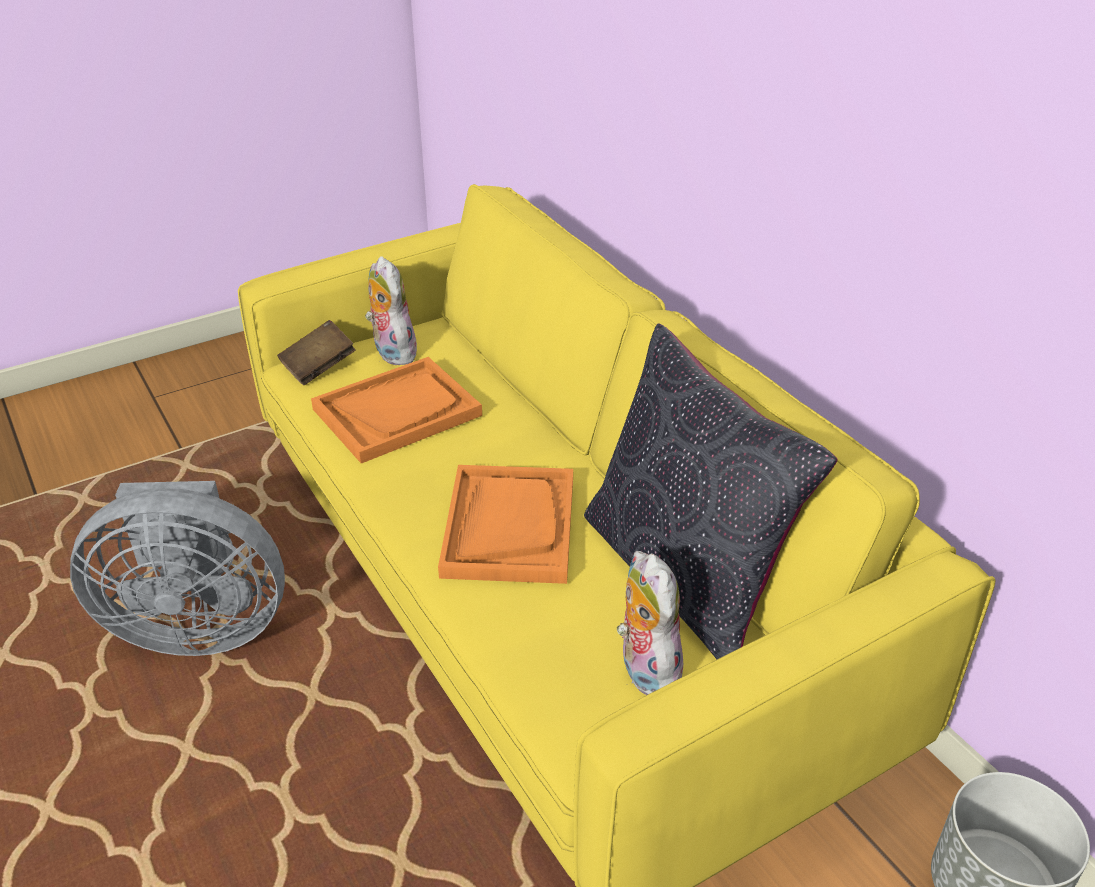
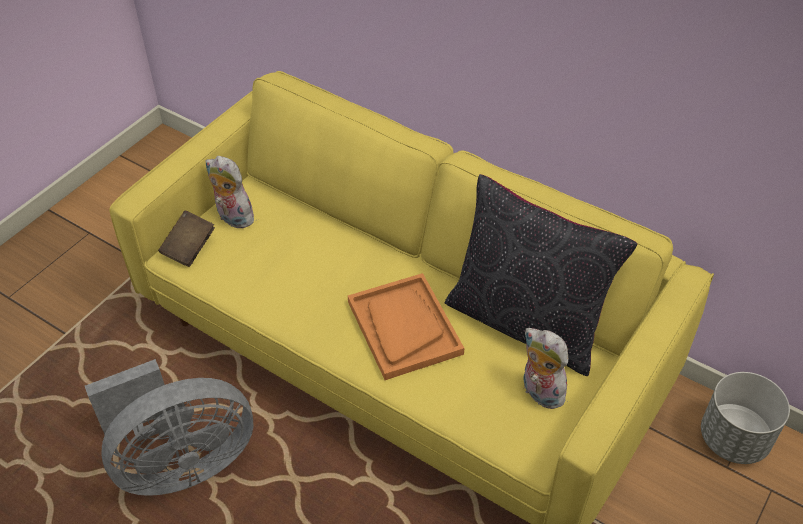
camera: 25 degrees left, 10 degrees up
(397, 412) = (272, 266): orange tray -> none

